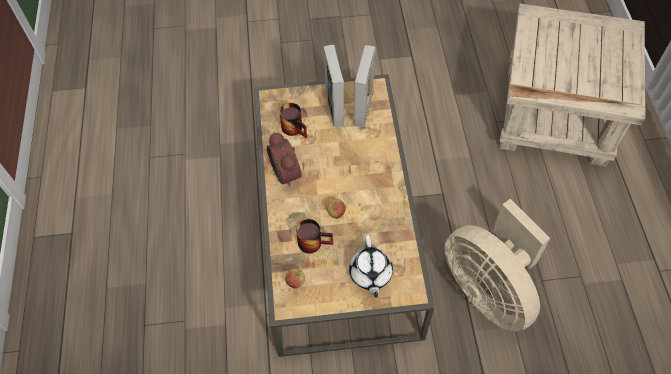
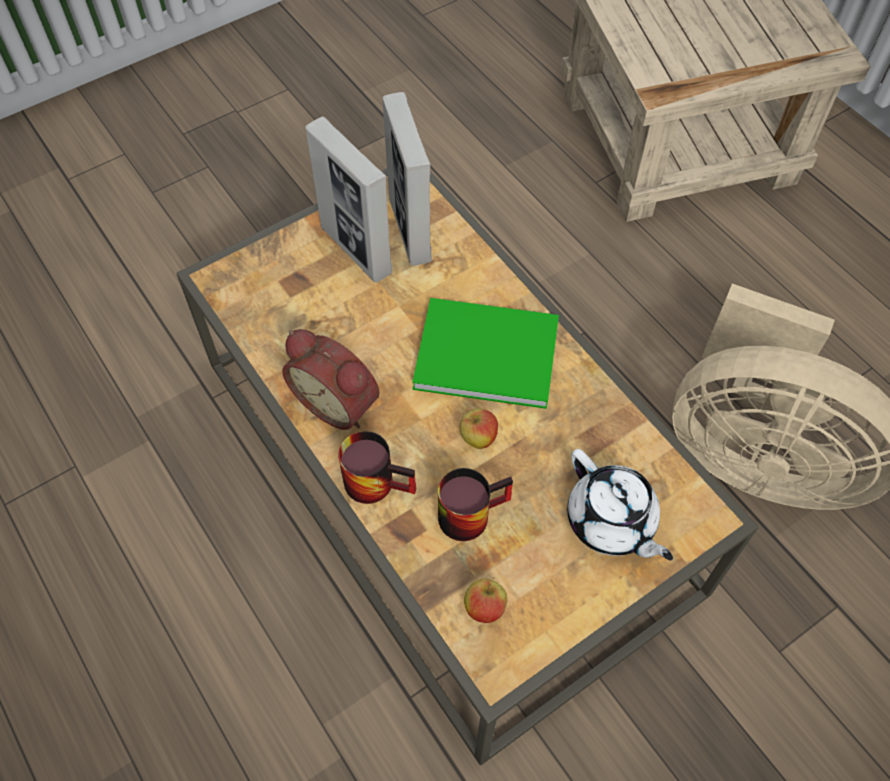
camera: 30 degrees left, 0 degrees up
(296, 128) = (305, 314): mug -> mug (378, 480)
(362, 177) = (483, 351): none -> green book

